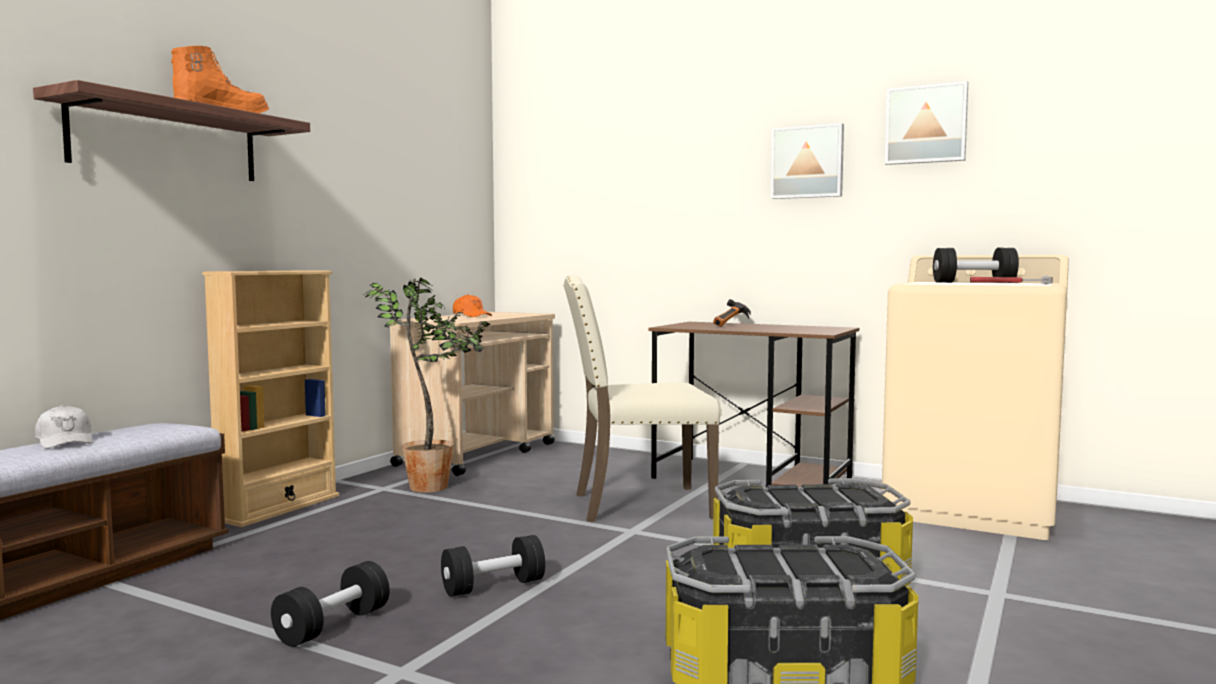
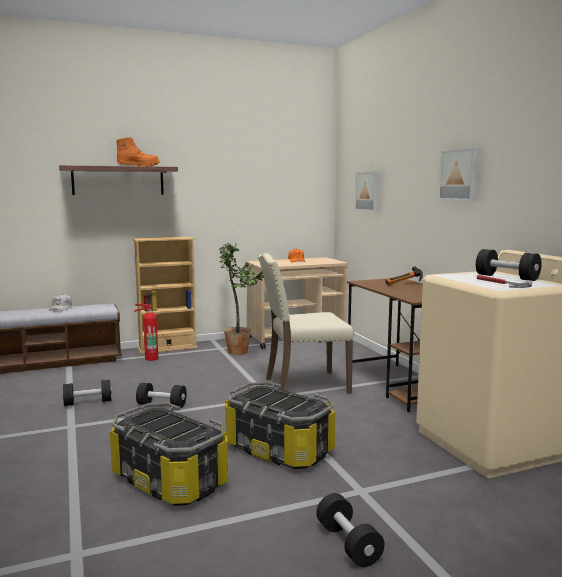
camera: 40 degrees right, 5 degrees up
(281, 529) = (150, 358): none -> fire extinguisher
(638, 505) = (304, 385): beige chair -> beige chair turned 45 degrees counterclockwise
(926, 124) = (522, 149): picture -> picture (368, 191)
(1127, 648) = (348, 544): none -> black dumbbell

